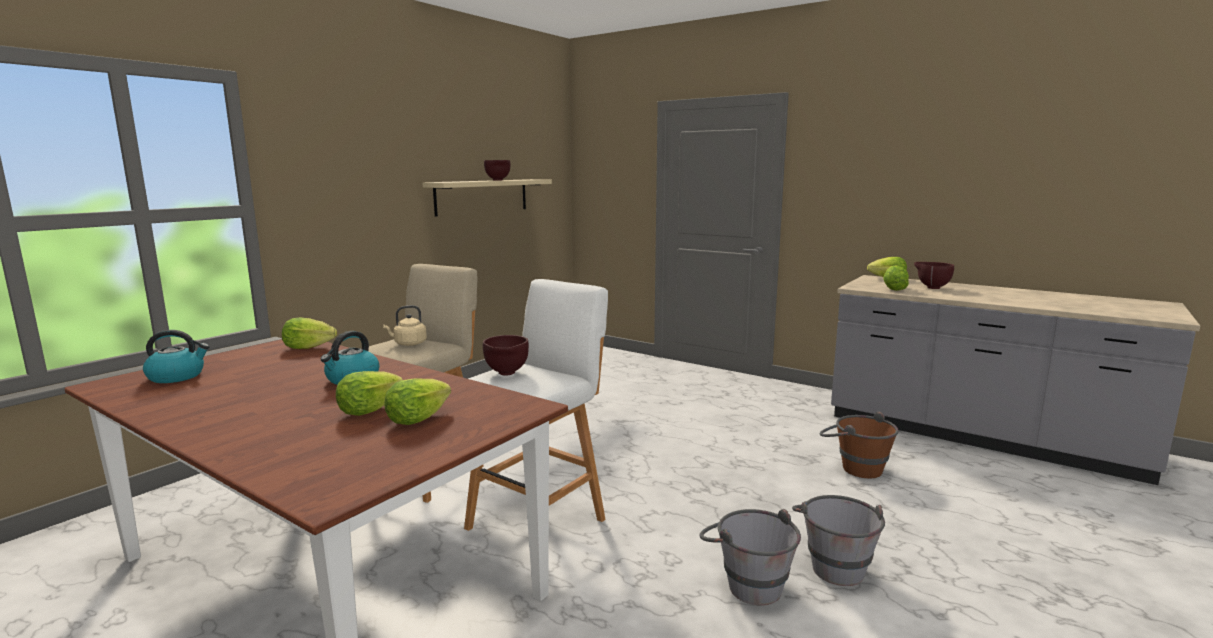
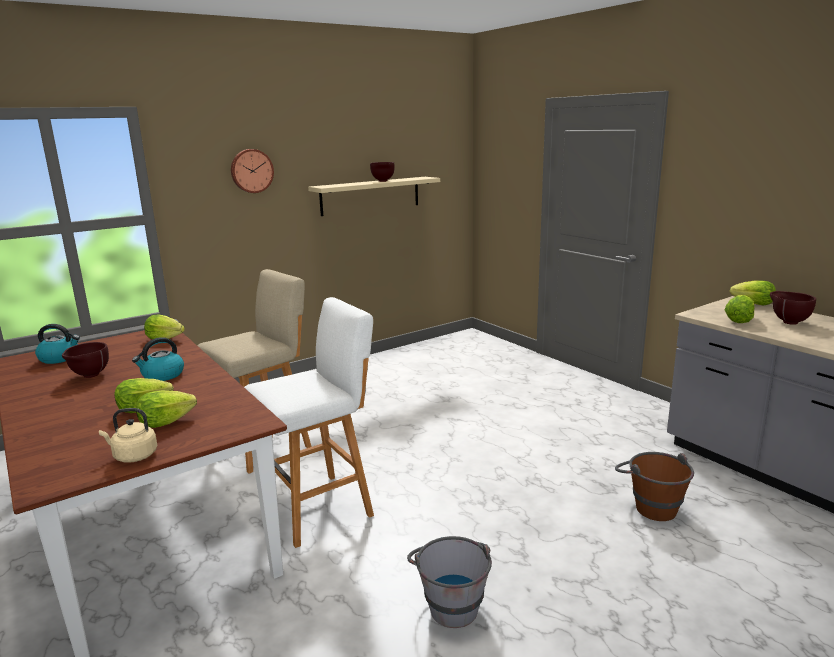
camera: 20 degrees right, 5 degrees up
(364, 160) = (251, 171): none -> wall clock
(408, 344) = (245, 340): beige kettle -> beige kettle (133, 456)
(506, 374) = (285, 382): brown bowl -> brown bowl (89, 376)
(834, 563) = (546, 603): grey bucket -> none

